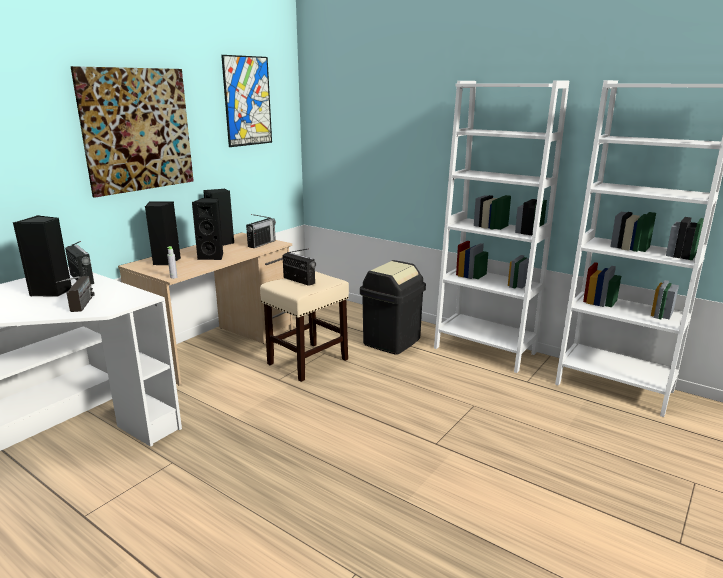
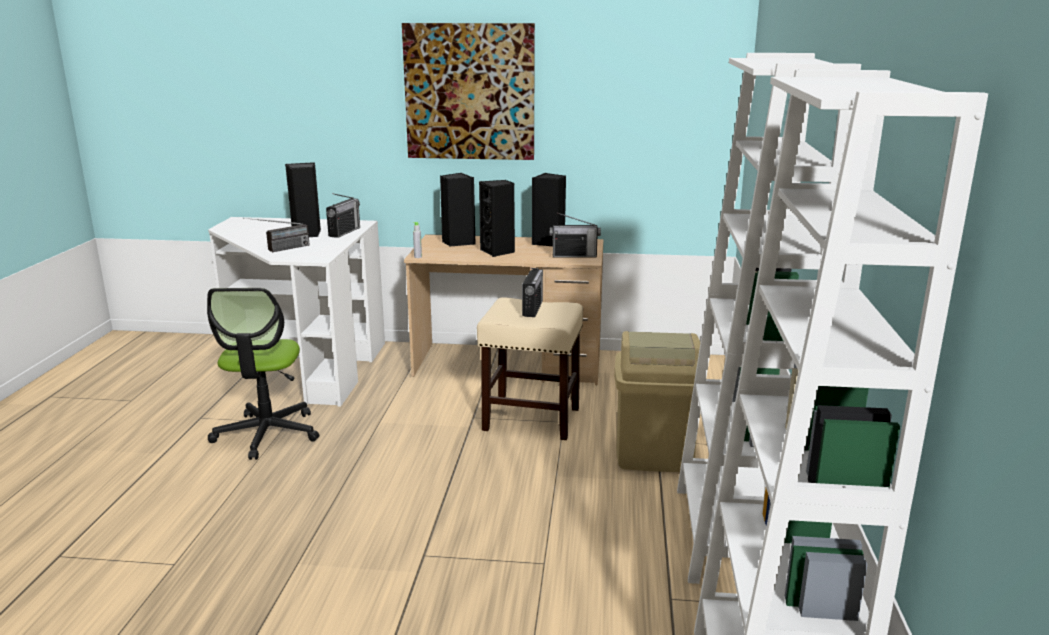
camera: 60 degrees right, 0 degrees up
(179, 478) = (267, 434): none -> office chair
(247, 101) = (641, 65): picture -> none
(391, 341) = (654, 454): black trash can -> beige trash can

